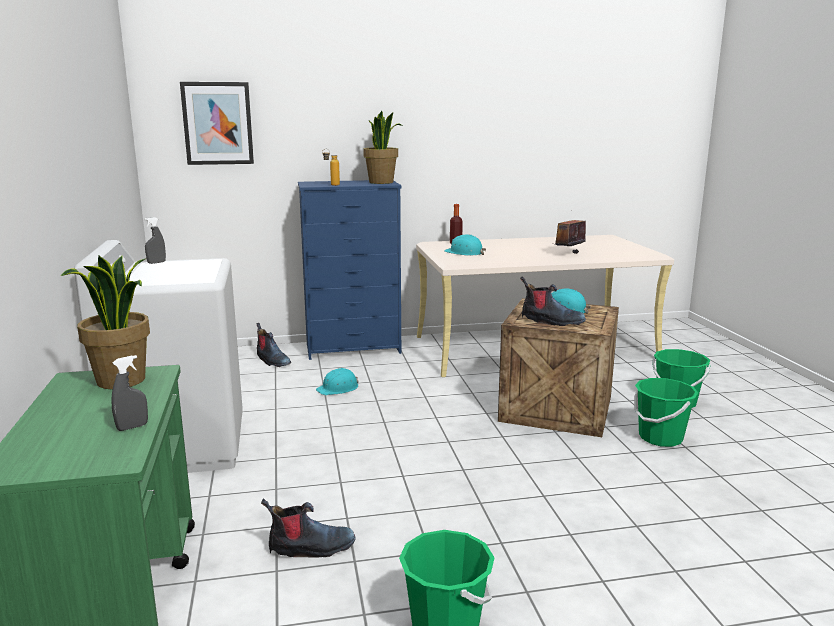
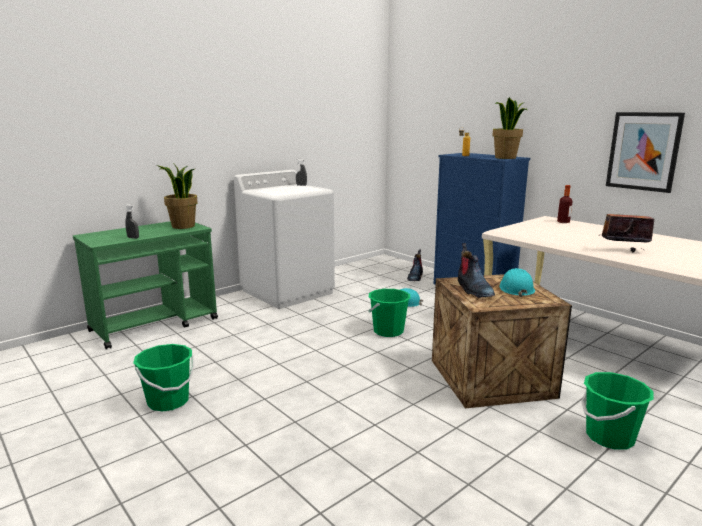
camera: 60 degrees right, 0 degrees up
(217, 123) = (425, 108): picture -> picture (643, 151)
(310, 548) = (219, 348): boot -> none
(464, 252) = (538, 228): turquoise hard hat -> none
(660, 438) = (506, 438): green bucket -> green bucket (388, 331)

